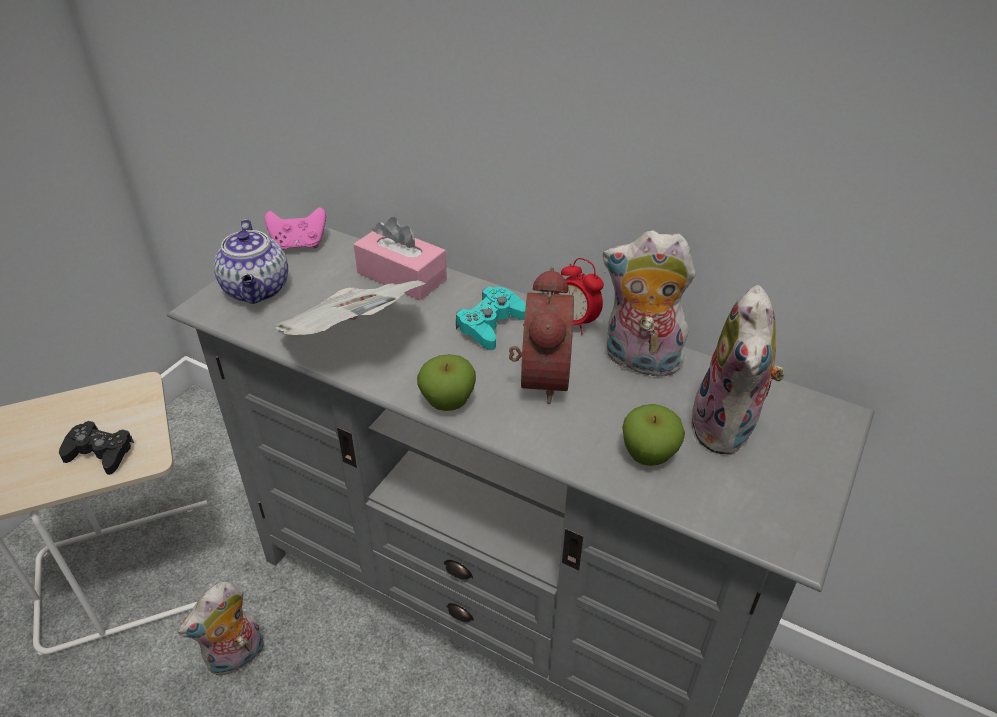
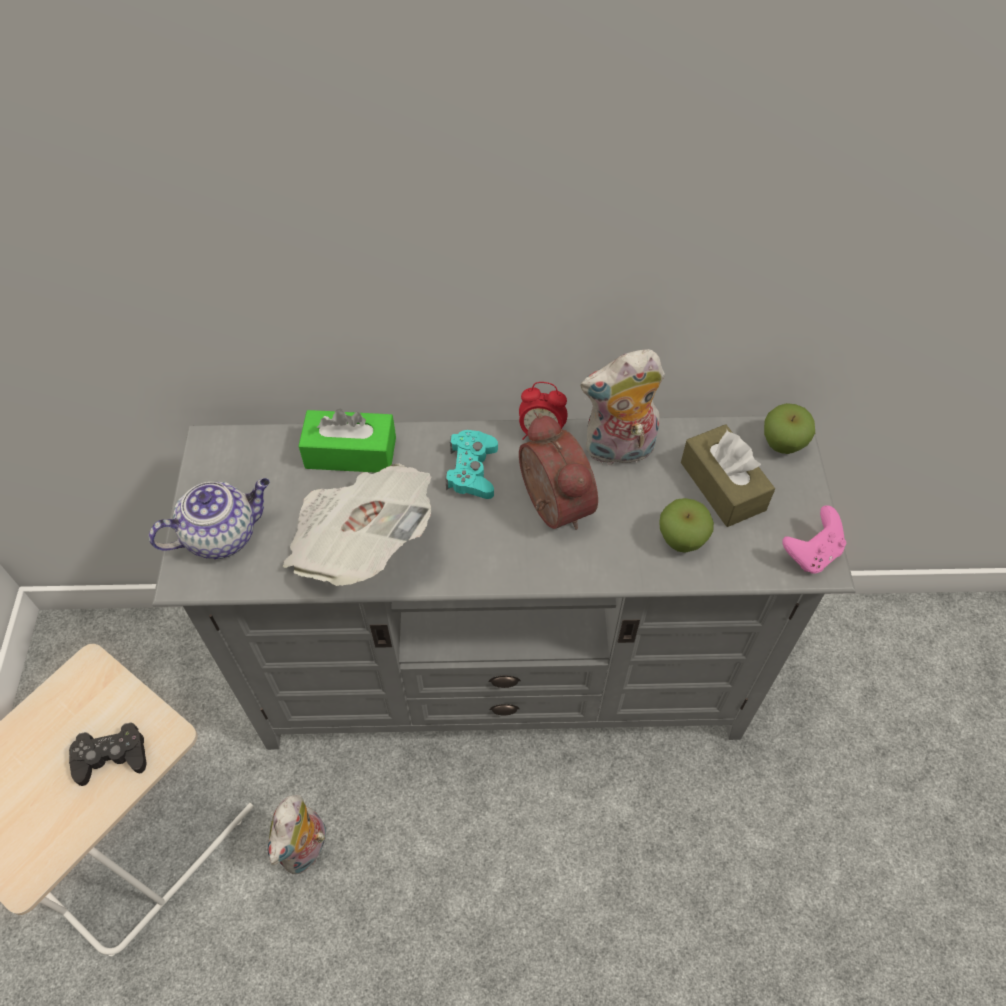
camera: 30 degrees left, 15 degrees up
(257, 290) = (223, 534): teapot -> teapot turned 75 degrees counterclockwise
(299, 244) = (217, 460): pink game controller -> pink game controller (811, 553)
(401, 276) = (351, 453): pink tissue box -> green tissue box
(447, 403) = (495, 570): apple -> apple (782, 444)
(727, 429) = (722, 486): plush toy -> brown tissue box

